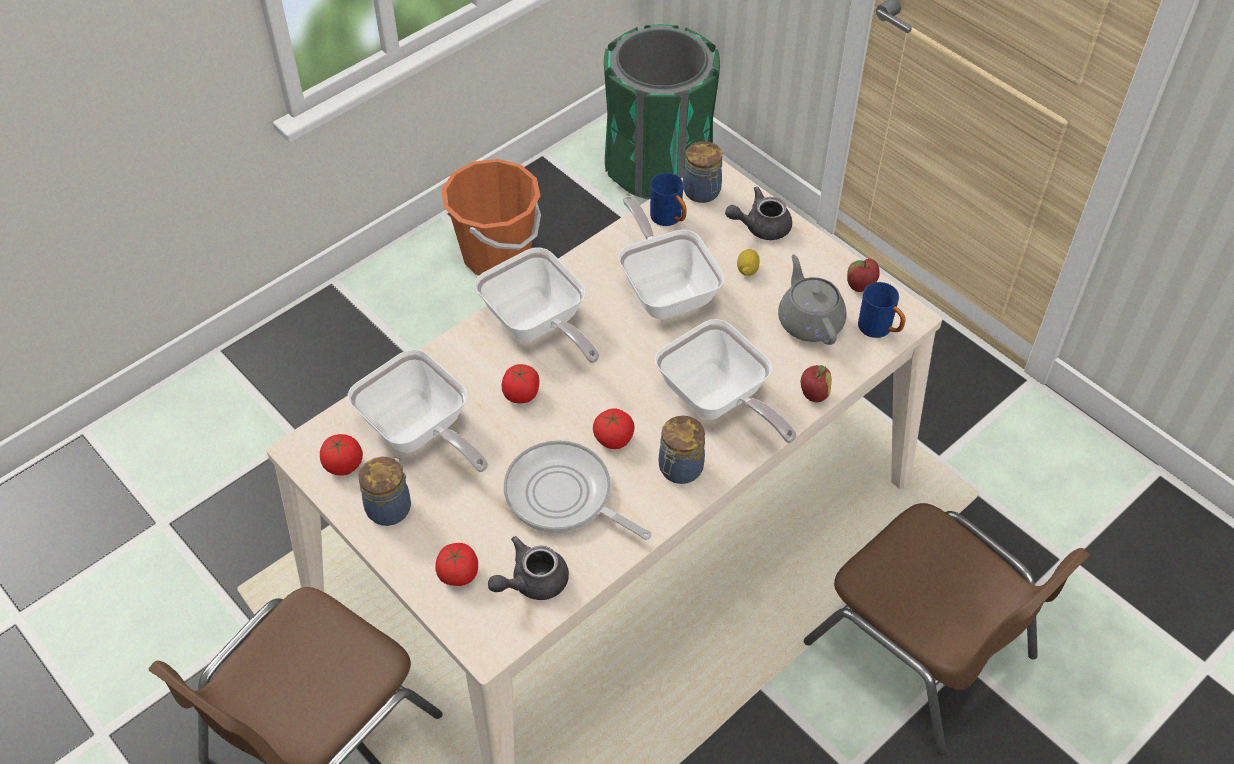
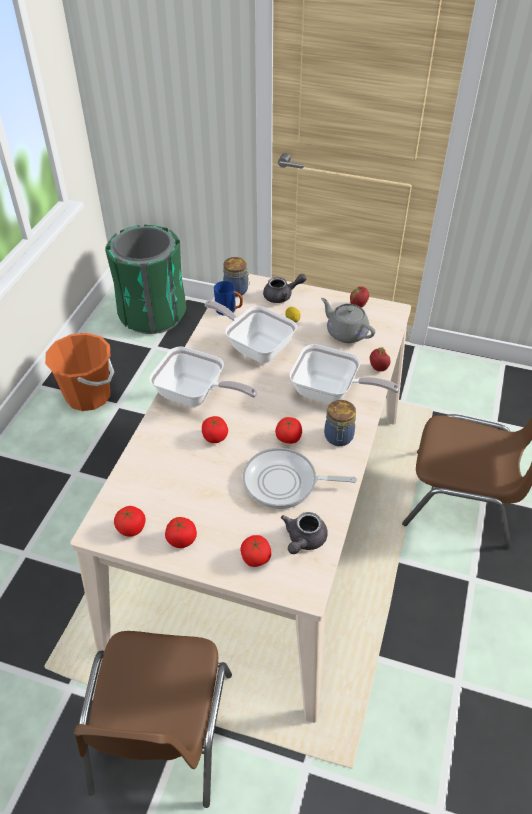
camera: 30 degrees left, 5 degrees down
(390, 507) = (182, 539): jar -> tomato
(420, 433) = (168, 487): frying pan -> none
(760, 227) = (282, 296): grey teapot -> grey teapot turned 150 degrees counterclockwise
(880, 329) = (385, 322): blue mug -> none

